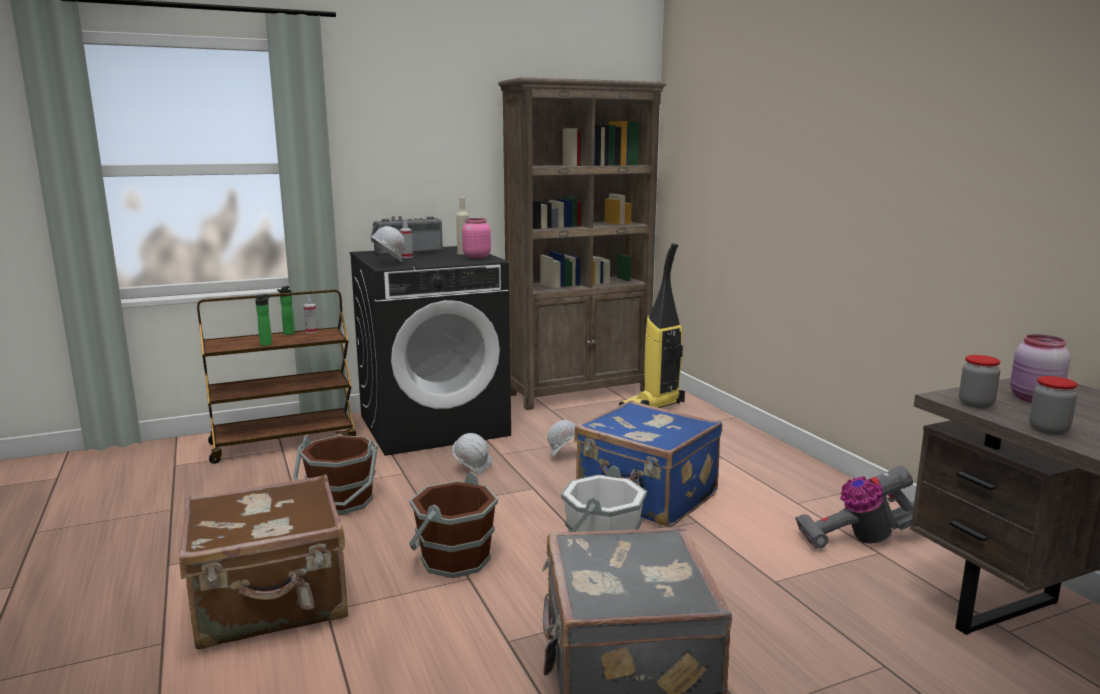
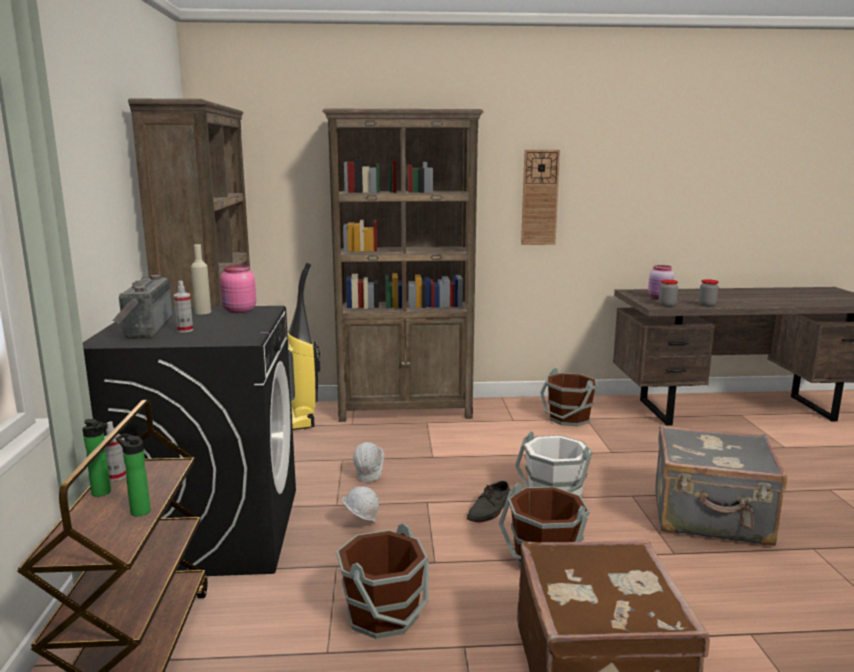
camera: 70 degrees left, 0 degrees up
(388, 263) = (222, 338): white hard hat -> none
(539, 520) = (490, 510): none -> grey shoe
(646, 497) = (475, 462): blue suitcase -> none
(742, 443) = (406, 410): none -> brown bookcase
(859, 539) = (568, 418): vacuum cleaner -> brown bucket
(946, 192) = (539, 197): none -> wall clock

